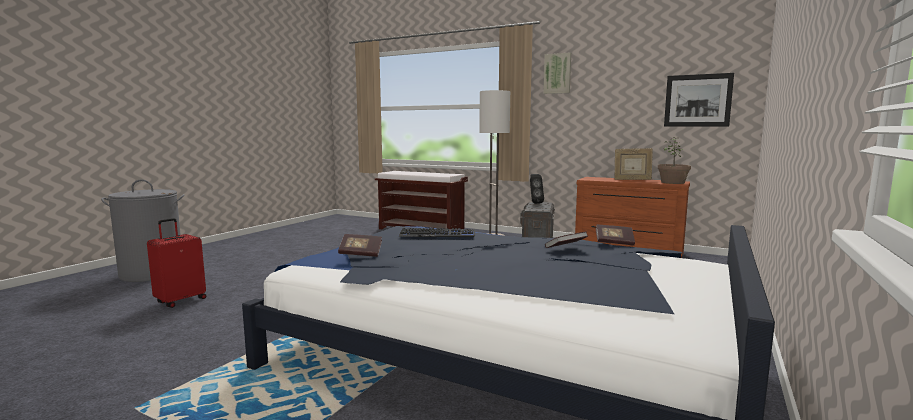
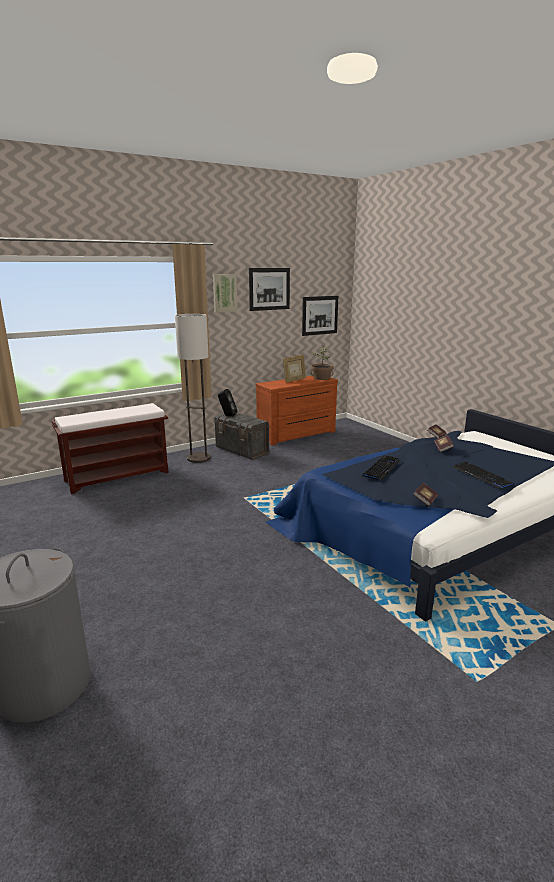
camera: 60 degrees left, 10 degrees up
(180, 301) = (212, 656): red suitcase -> none
(486, 269) = (481, 476): none -> keyboard
(616, 67) = (269, 289): none -> picture

